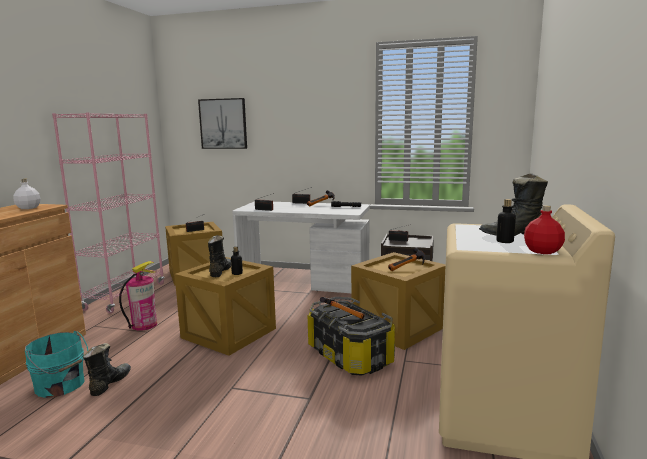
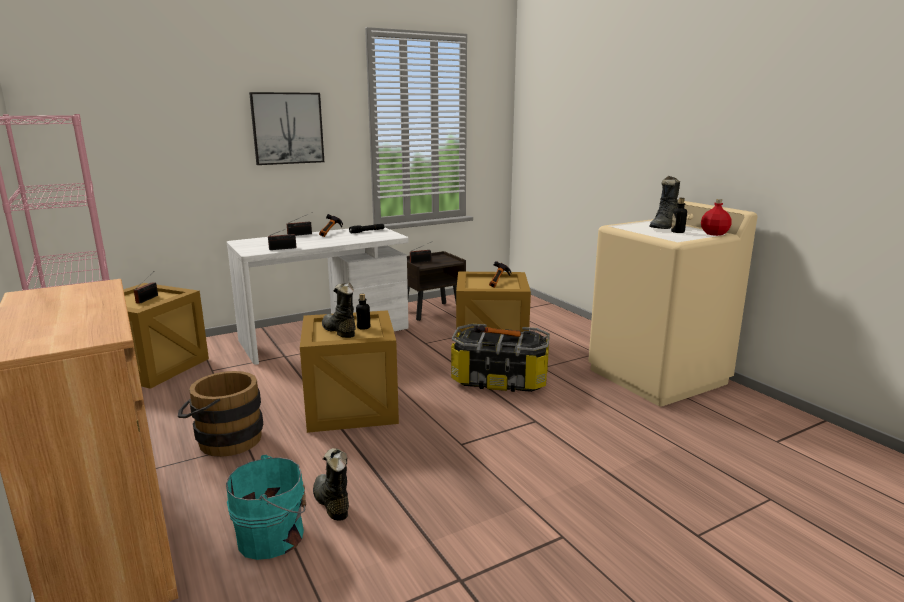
camera: 45 degrees left, 5 degrees up
(28, 208) = (77, 294): white bottle -> none
(144, 325) = (224, 440): fire extinguisher -> brown bucket
(223, 124) = (148, 128): picture -> picture (287, 128)

